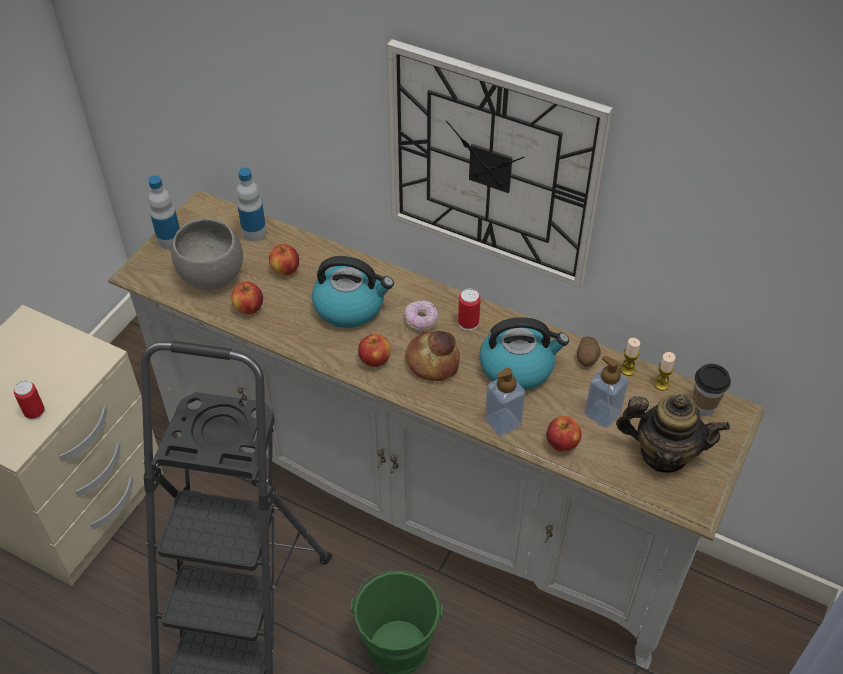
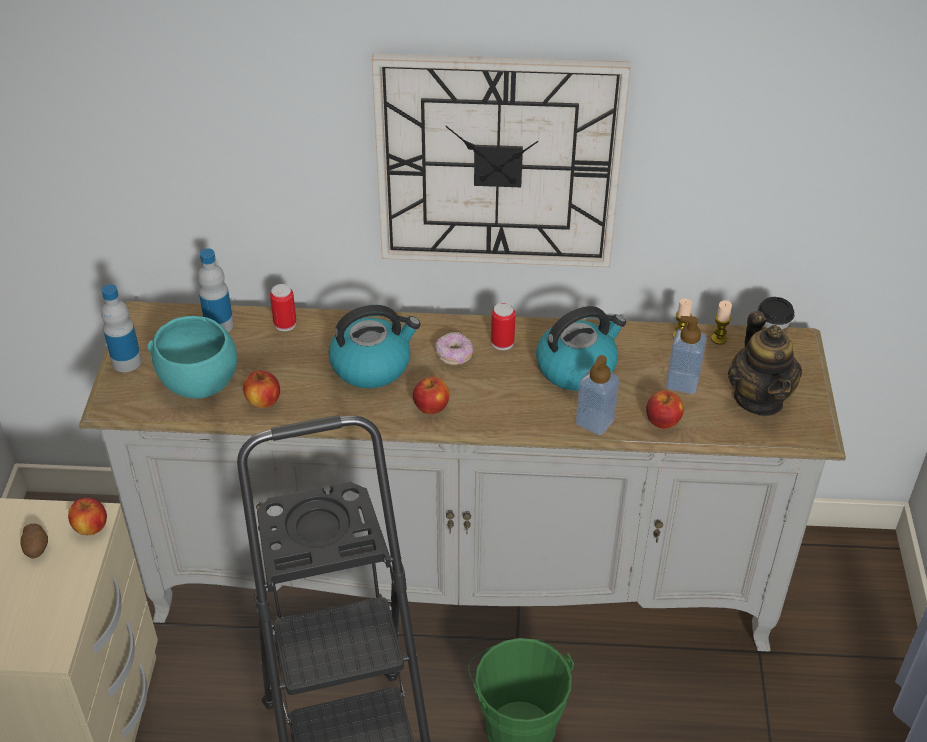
camera: 25 degrees left, 5 degrees down
(34, 412) = (50, 603): can -> can (285, 324)
(210, 274) = (197, 381): grey bowl -> turquoise bowl
(285, 270) = (279, 352): apple -> apple (91, 528)
(433, 362) = (491, 390): bread -> none
(587, 358) = (637, 337): potato -> potato (36, 547)
(663, 453) = (759, 398): teapot -> teapot turned 90 degrees clockwise

